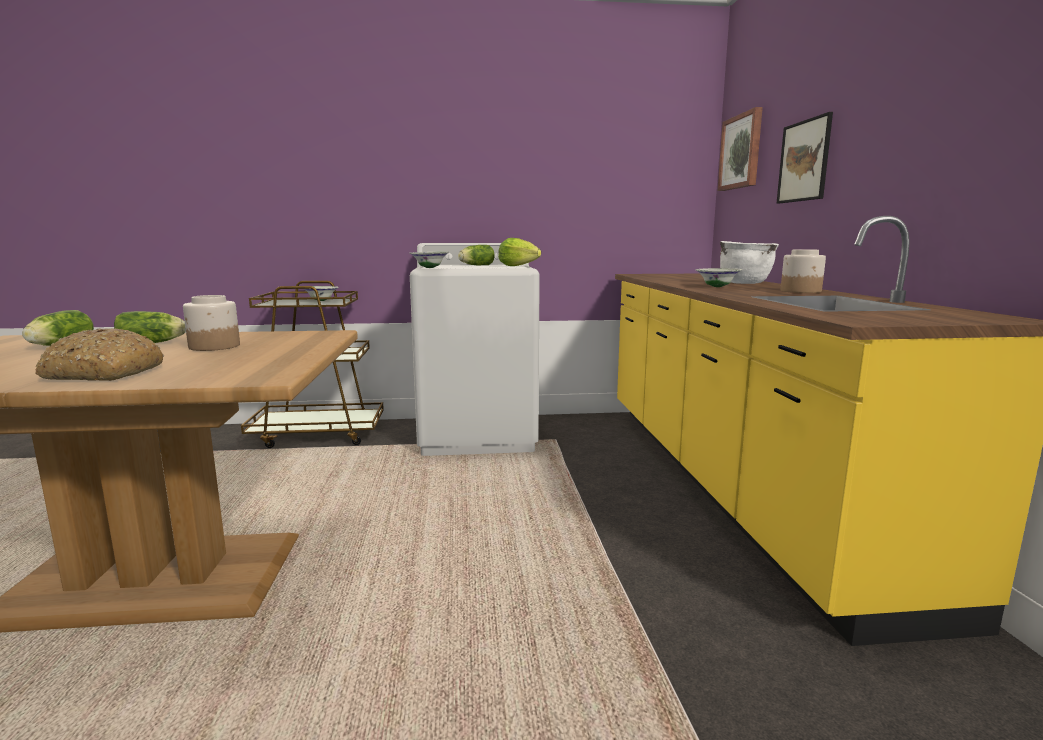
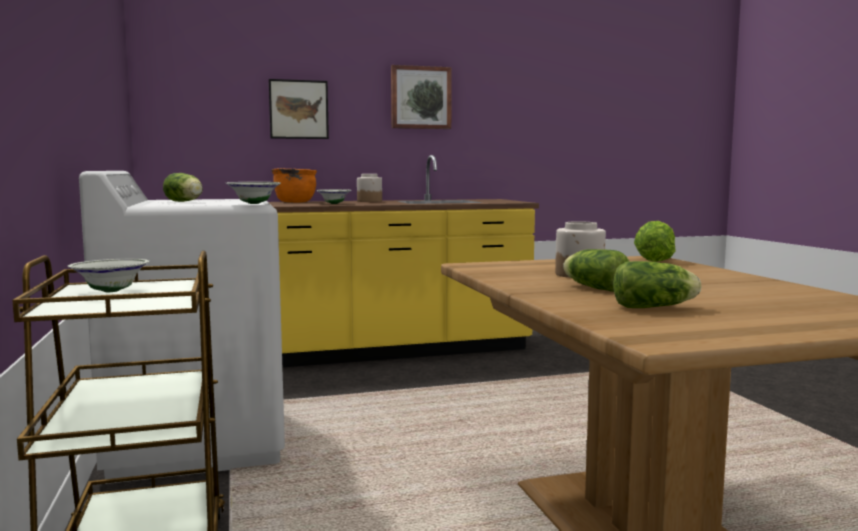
camera: 100 degrees left, 5 degrees down
(103, 374) = (708, 275): bread -> none
(518, 266) = (218, 199): lettuce -> lettuce (655, 260)
(741, 152) = (189, 84): picture -> picture (420, 98)
(745, 283) = (295, 202): white cooking pot -> orange cooking pot

